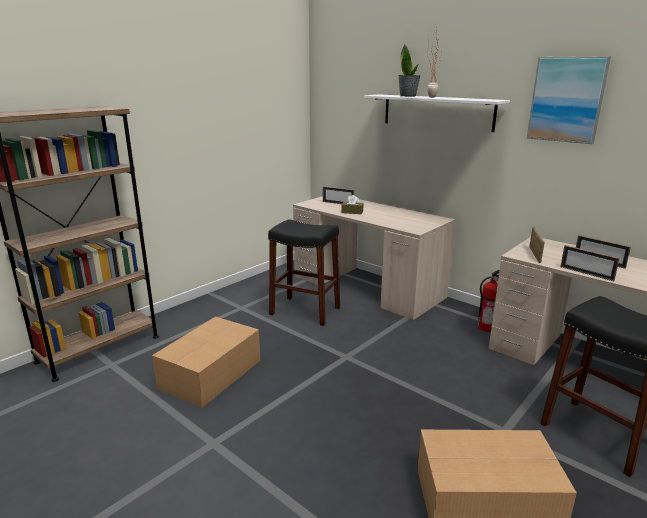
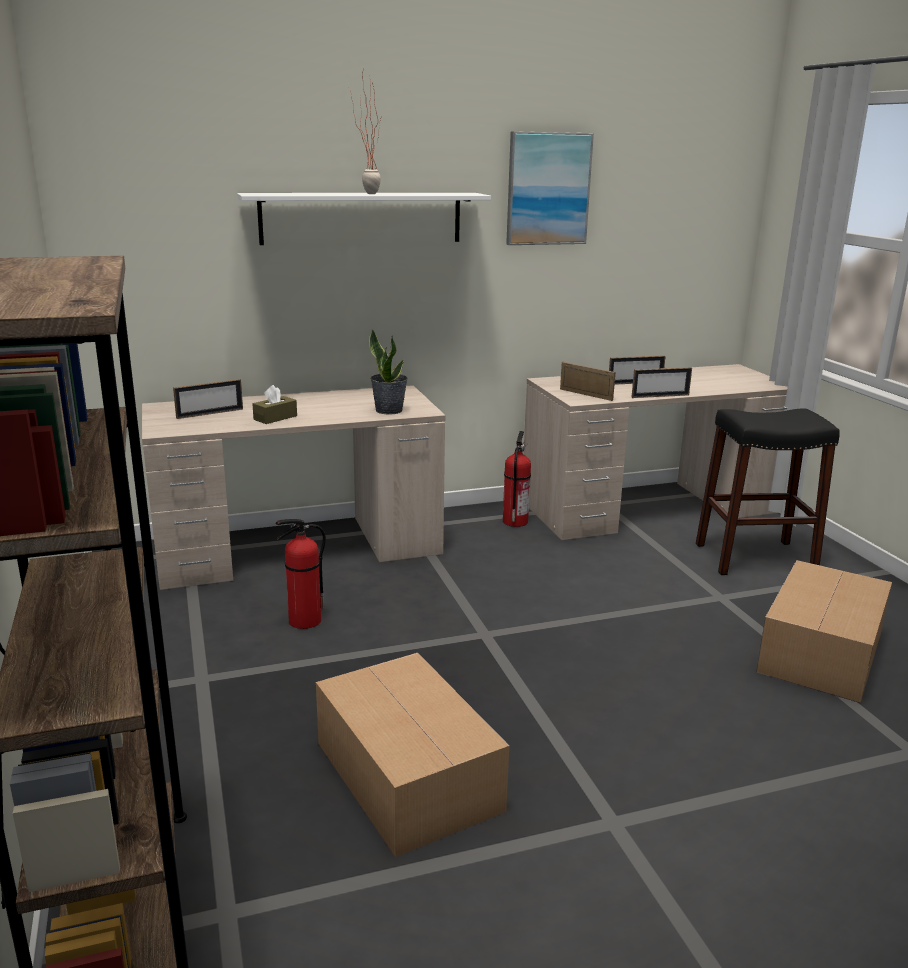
camera: 60 degrees left, 0 degrees up
(305, 310) = (304, 621): black stool -> fire extinguisher
(408, 96) = (321, 193): potted plant -> potted plant (389, 410)

